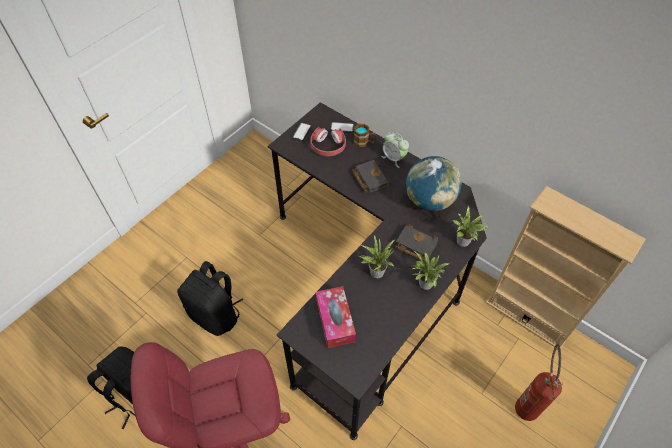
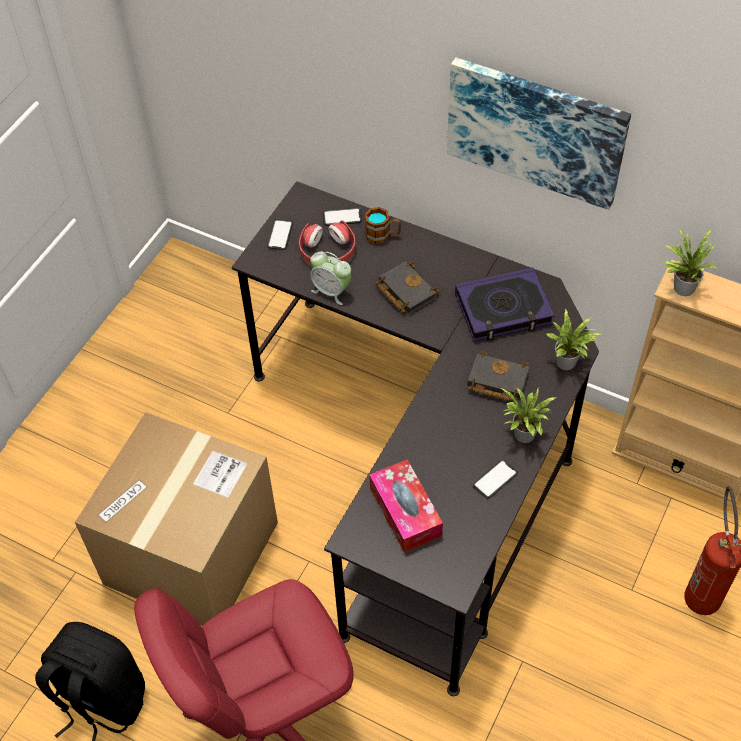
camera: 10 degrees left, 0 degrees up
(216, 315) = (191, 553): black backpack -> cardboard box
(375, 271) = (447, 430): potted plant -> potted plant (681, 287)
(393, 158) = (434, 253): alarm clock -> alarm clock (331, 291)
(399, 310) = (495, 479): none -> phone
(429, 200) = (503, 310): globe -> book
(469, 84) = (536, 130): none -> picture

